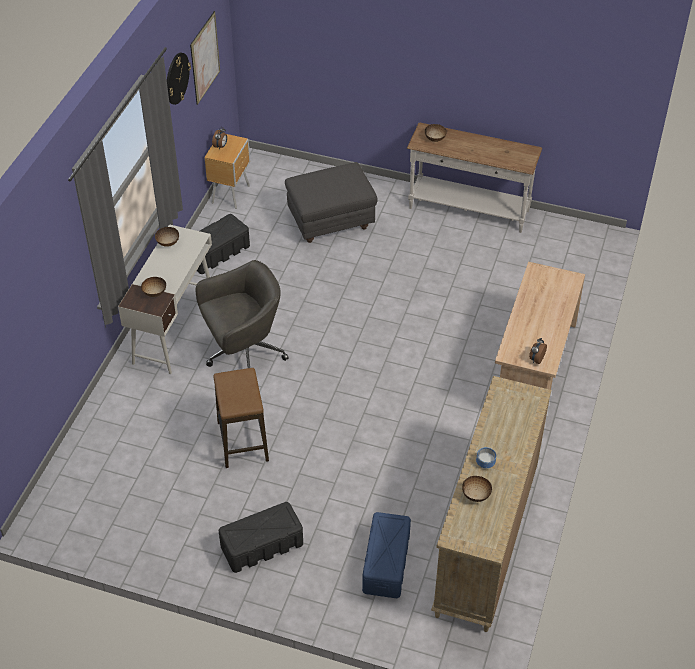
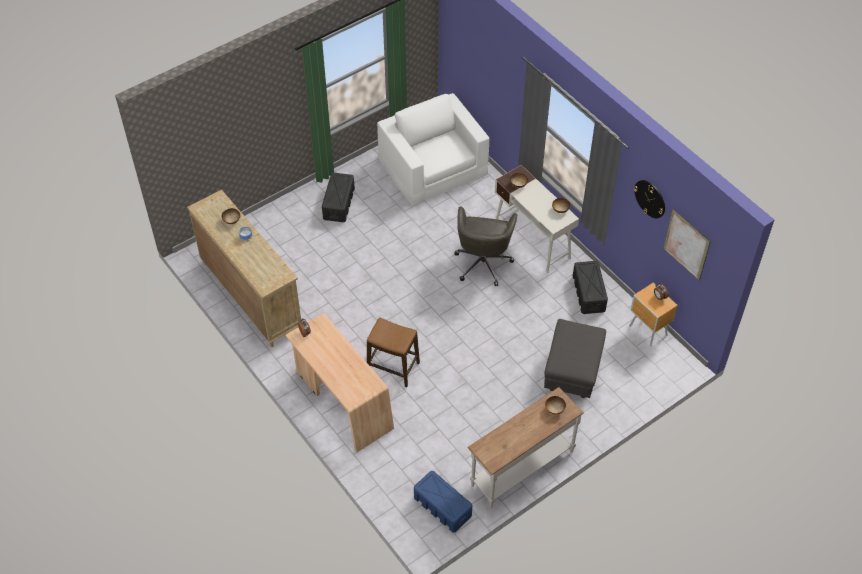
camera: 125 degrees right, 5 degrees up
(115, 484) = (433, 165): none -> white armchair
(242, 441) = (415, 229): stool -> stool (393, 368)
(386, 564) = (280, 246): blue storage box -> blue storage box (442, 506)

